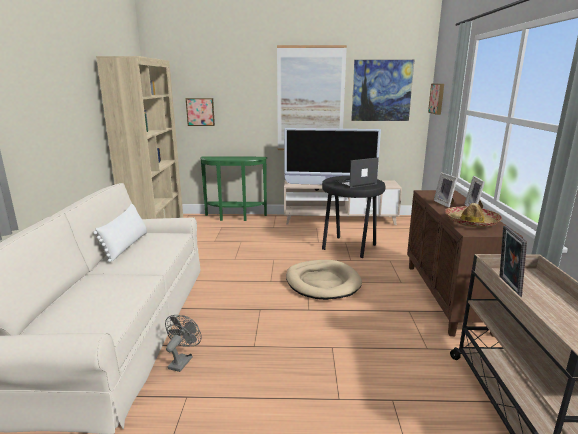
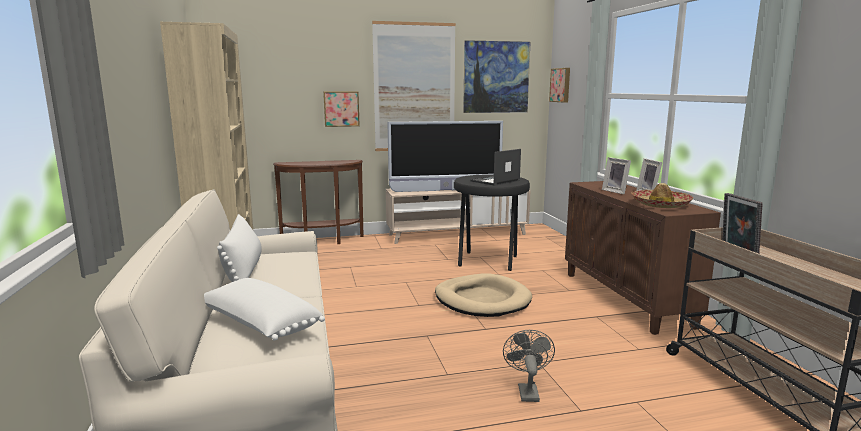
camera: 15 degrees left, 5 degrees down
(95, 296) = (258, 324): none -> white pillow
(182, 360) = (368, 402): grey fan -> grey fan (527, 390)
(200, 112) = (272, 103): picture -> picture (341, 108)
(235, 217) = (323, 241): green console table -> brown console table

